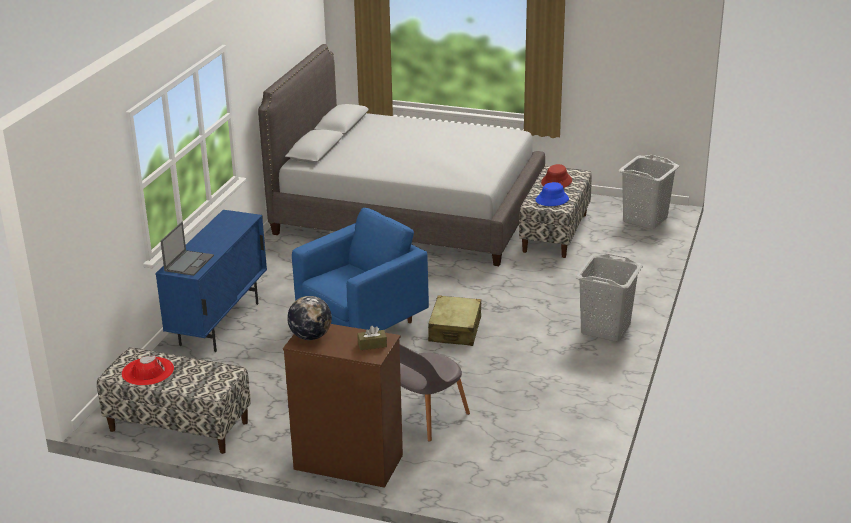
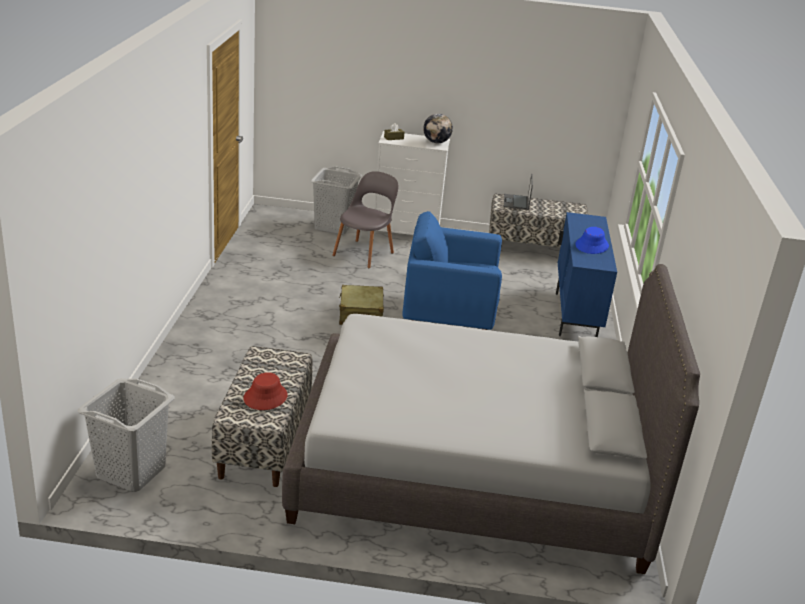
camera: 165 degrees right, 0 degrees up
(147, 371) = (557, 207): red hat -> none
(189, 263) = (588, 223): laptop -> laptop (516, 202)
(347, 462) = (407, 231): brown dresser -> white dresser
(361, 324) = (448, 318): blue armchair -> blue armchair turned 60 degrees clockwise
(552, 200) = (272, 365): blue hat -> blue hat (592, 245)
(605, 329) = (218, 318): grey laundry basket -> grey laundry basket (334, 226)

